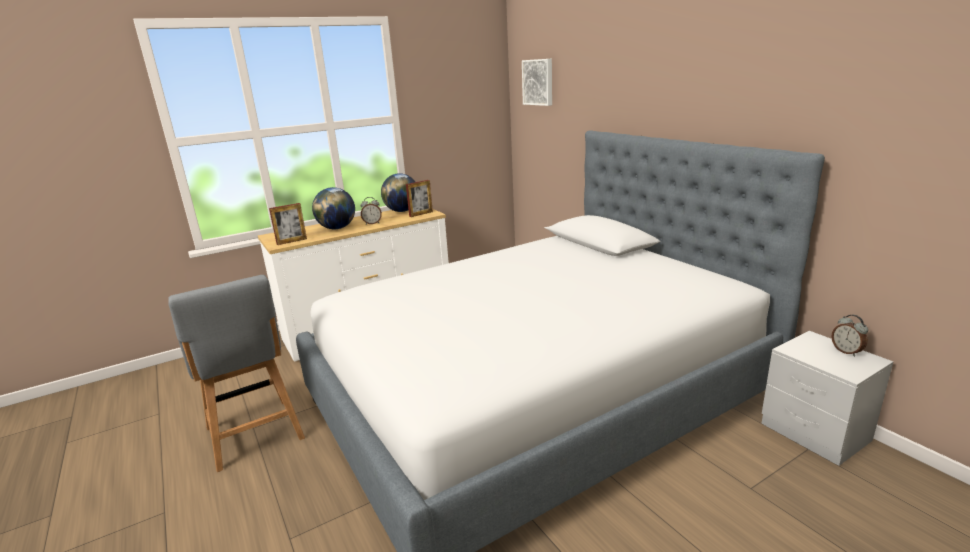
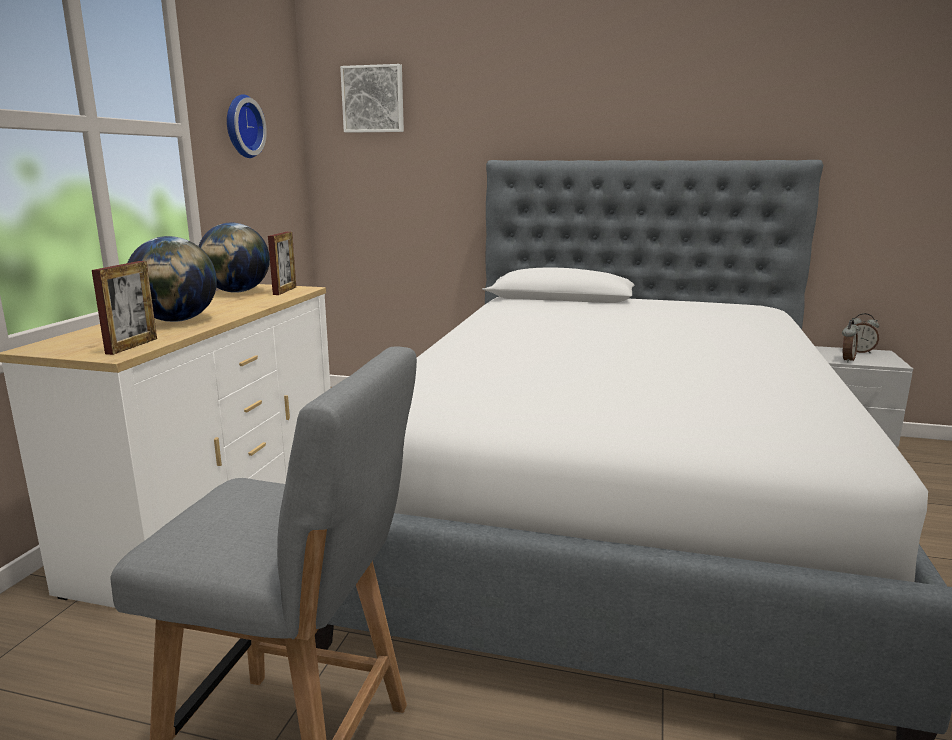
camera: 45 degrees left, 5 degrees down
(372, 223) = (231, 308): alarm clock -> alarm clock (846, 360)
(445, 109) = (241, 126): none -> wall clock

